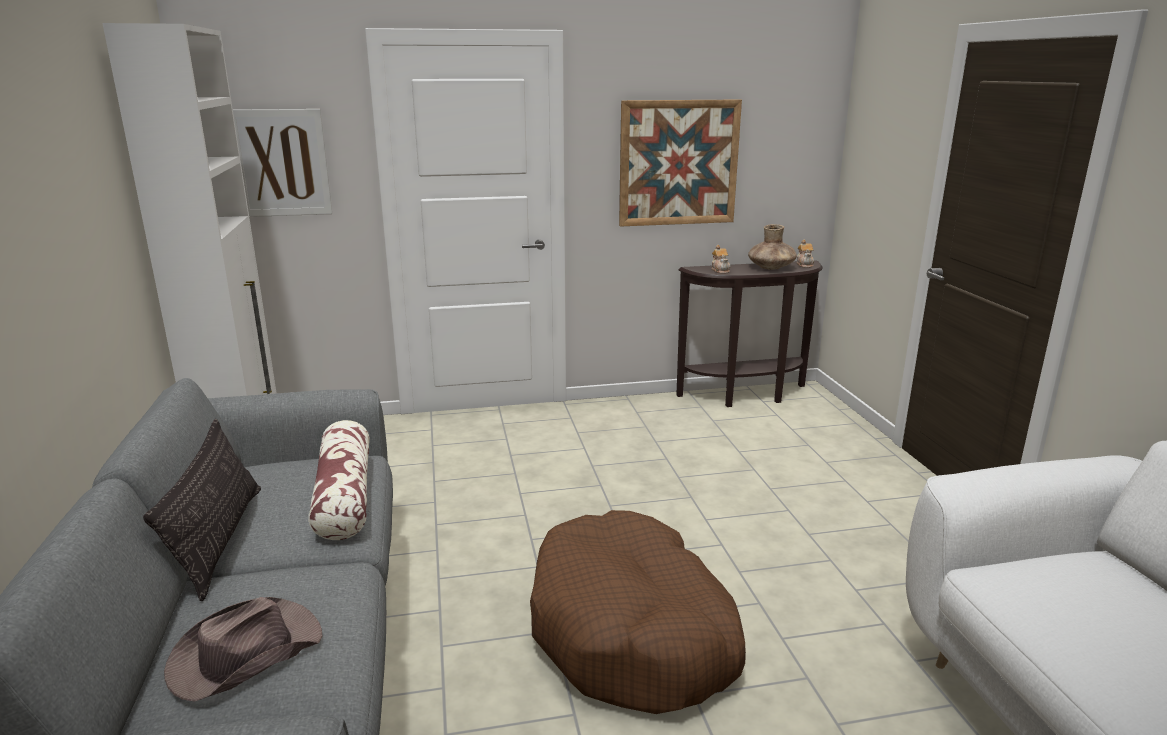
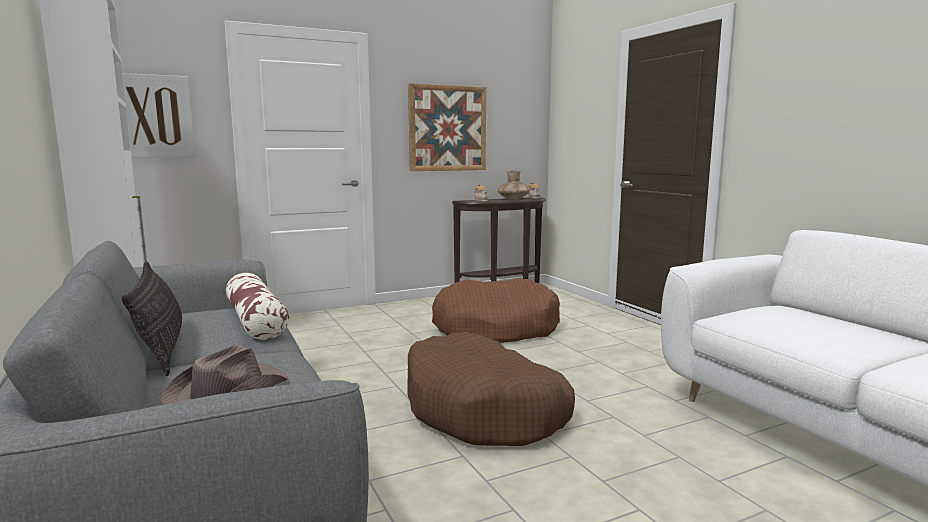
camera: 15 degrees left, 10 degrees down
(707, 470) = (495, 328): none -> brown dog bed

